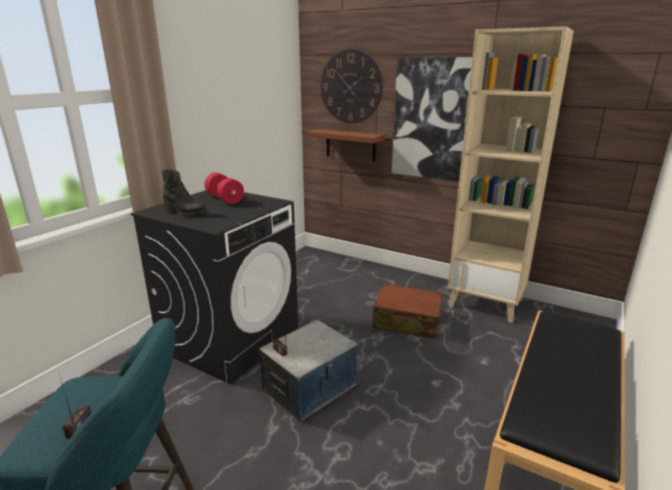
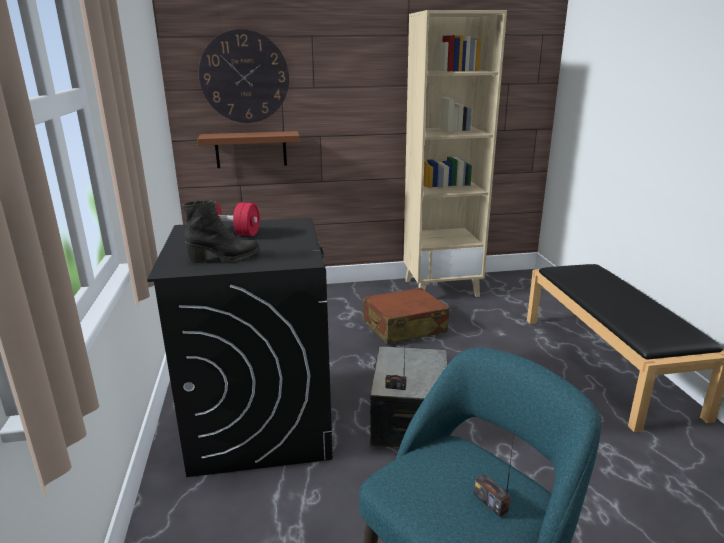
camera: 40 degrees left, 0 degrees up
(431, 119) = (352, 108): picture -> none

